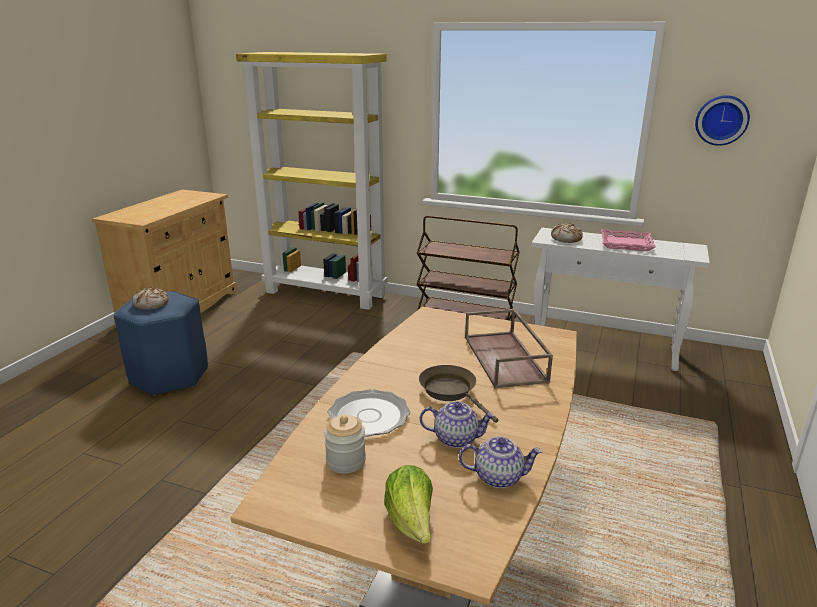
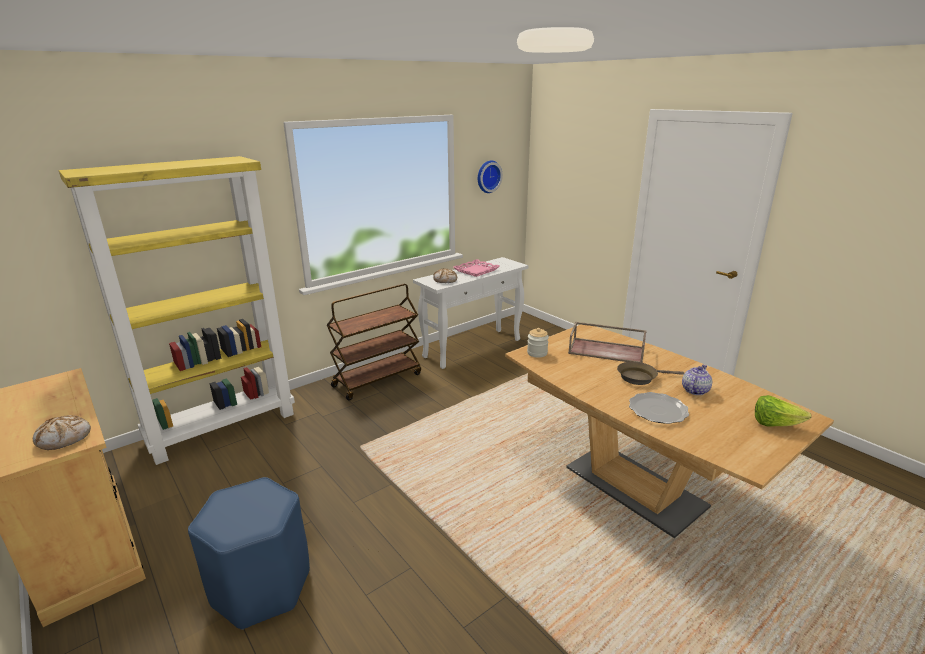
camera: 60 degrees left, 0 degrees up
(151, 304) = (239, 513): bread -> bread (64, 438)
(346, 461) = (709, 430): jar -> jar (537, 353)
(498, 477) = (736, 389): teapot -> none

